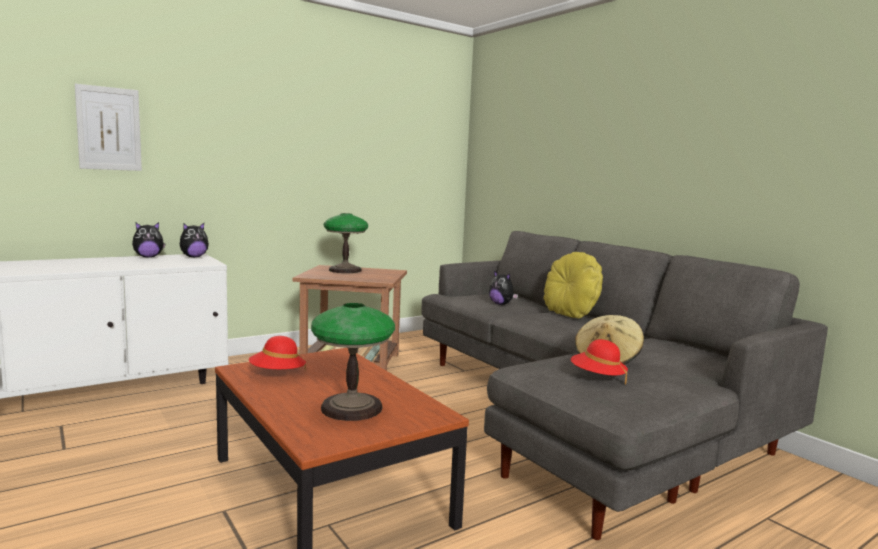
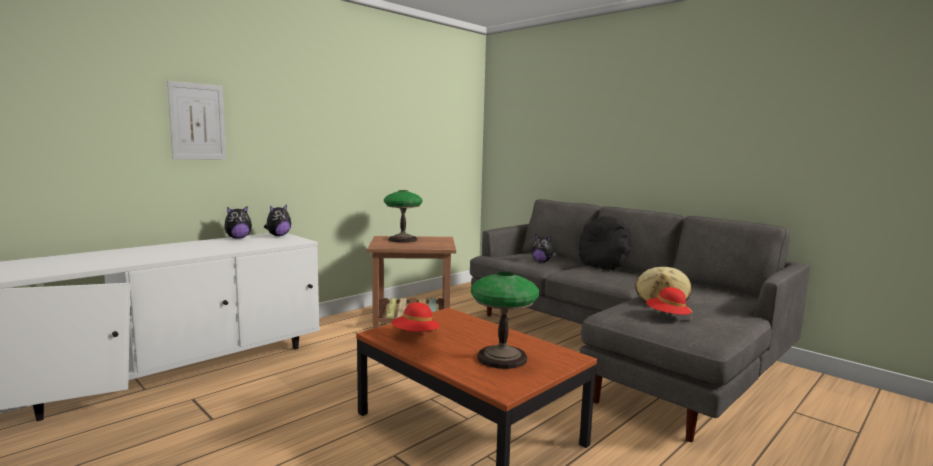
camera: 10 degrees left, 0 degrees up
(570, 315) = (602, 267): yellow pillow -> black pillow

